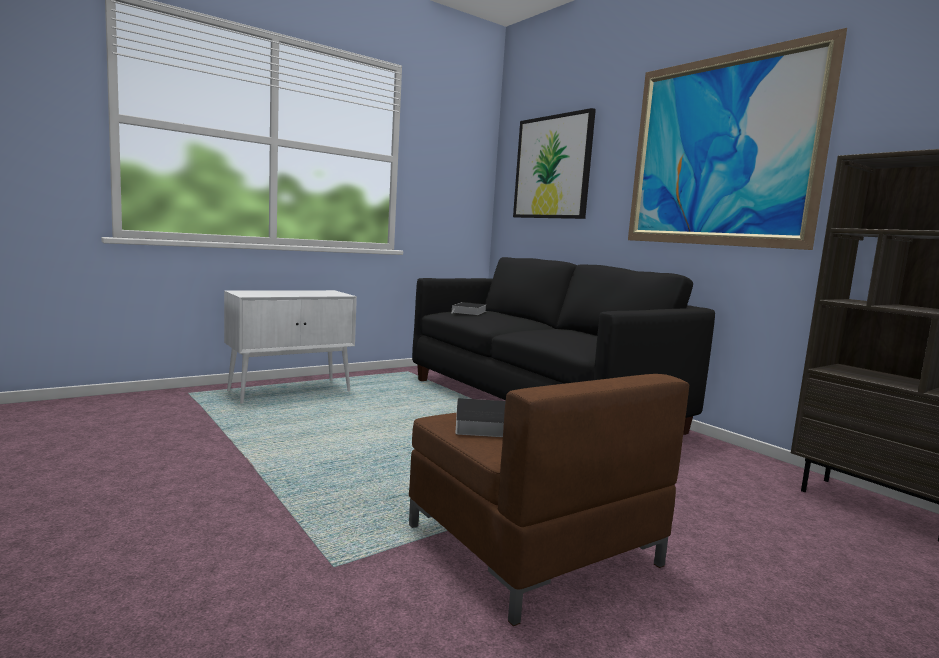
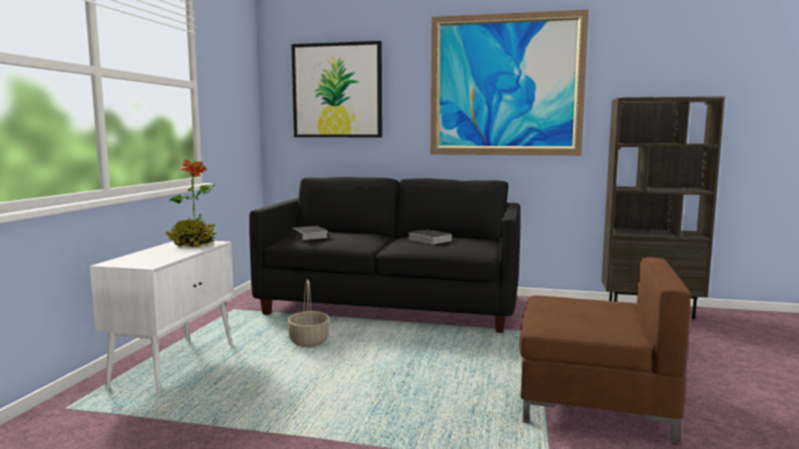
camera: 40 degrees left, 0 degrees up
(325, 293) = (192, 244): none -> potted plant
(404, 406) = (308, 341): none -> basket
(482, 422) = (566, 322): book -> book (428, 239)

